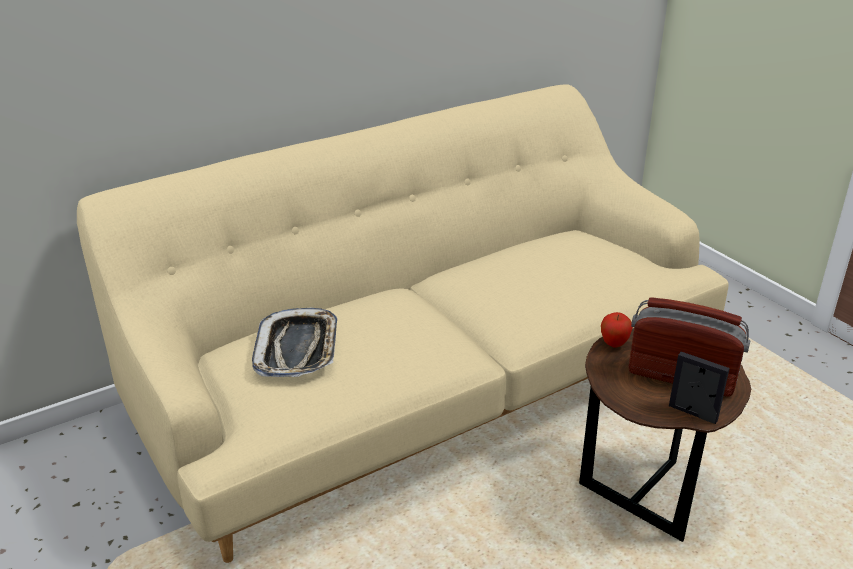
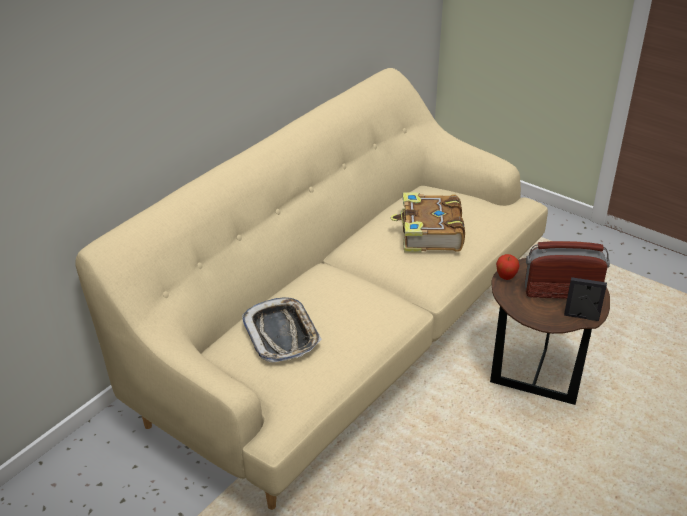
camera: 20 degrees left, 5 degrees up
(547, 278) = (429, 233): none -> book

